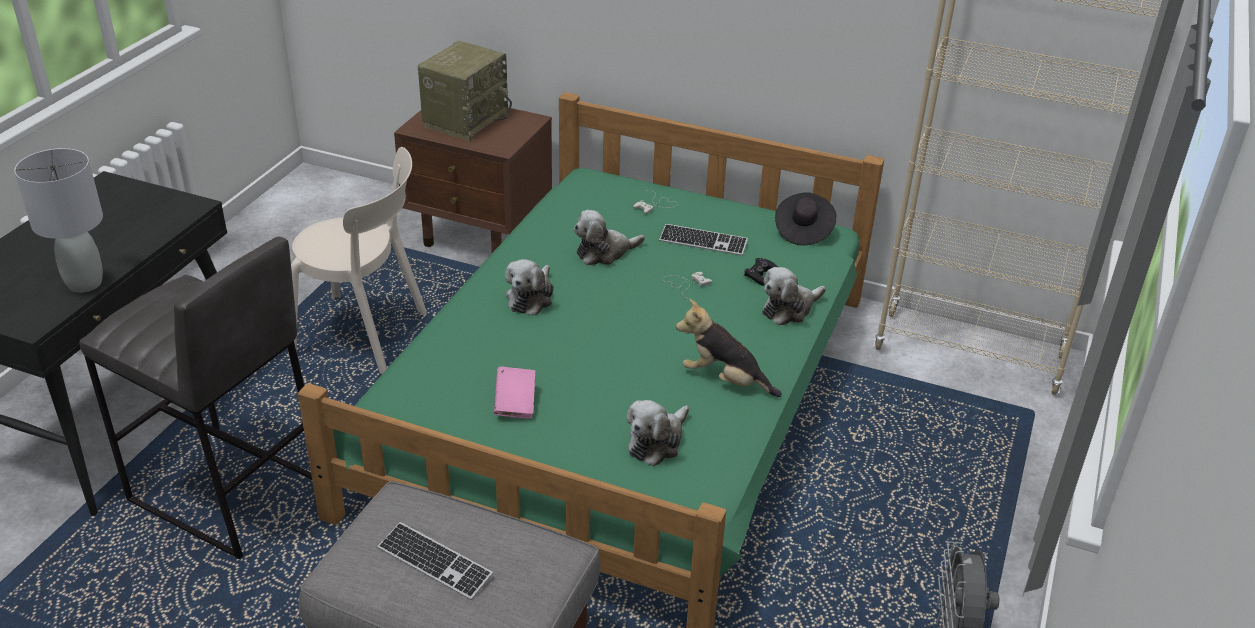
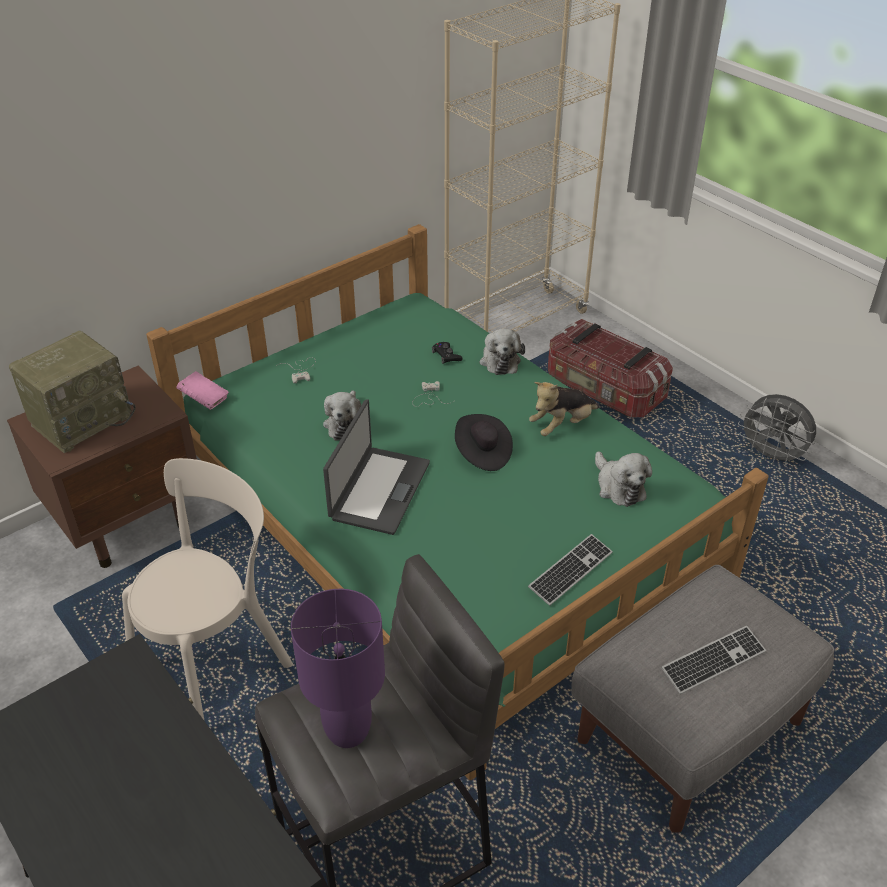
camera: 60 degrees left, 5 degrees up
(84, 283) = (223, 801): grey table lamp -> none
(162, 312) = (347, 731): none -> purple table lamp
(465, 119) = (82, 419): radio -> radio turned 75 degrees clockwise
(515, 403) = (523, 550): pink book -> pink book (204, 399)
(531, 297) = (378, 490): plush toy -> laptop
(703, 242) = (378, 366): keyboard -> keyboard (570, 571)
(803, 231) = (405, 313): black hat -> black hat (482, 453)
(927, 452) = (603, 391): none -> storage box

